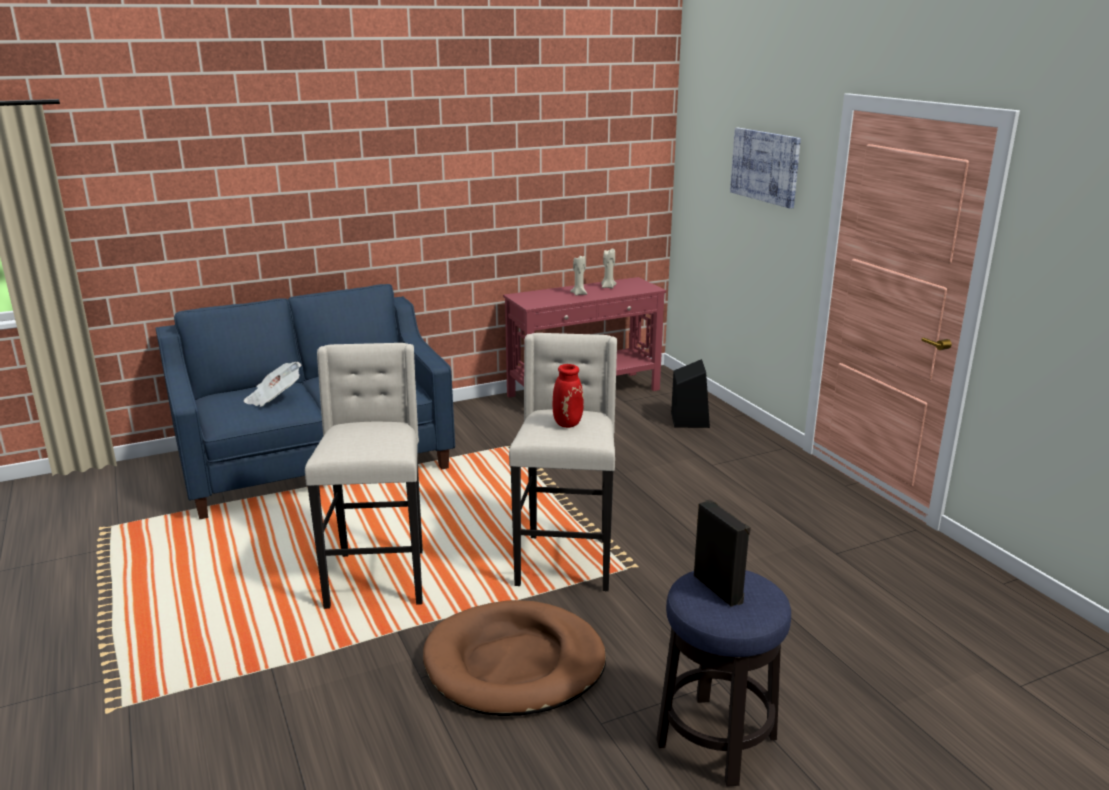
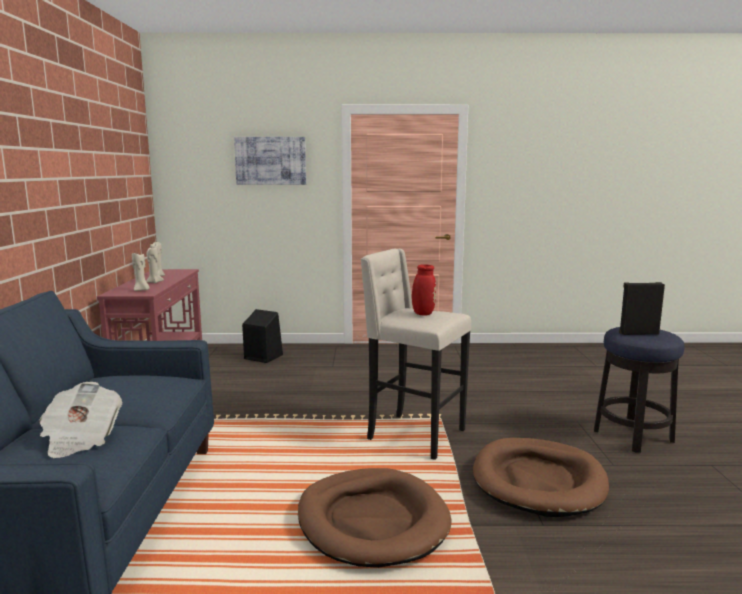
camera: 65 degrees left, 10 degrees down
(378, 577) = (372, 521): beige stool -> brown dog bed
(541, 299) = (141, 290): none -> beige candle

